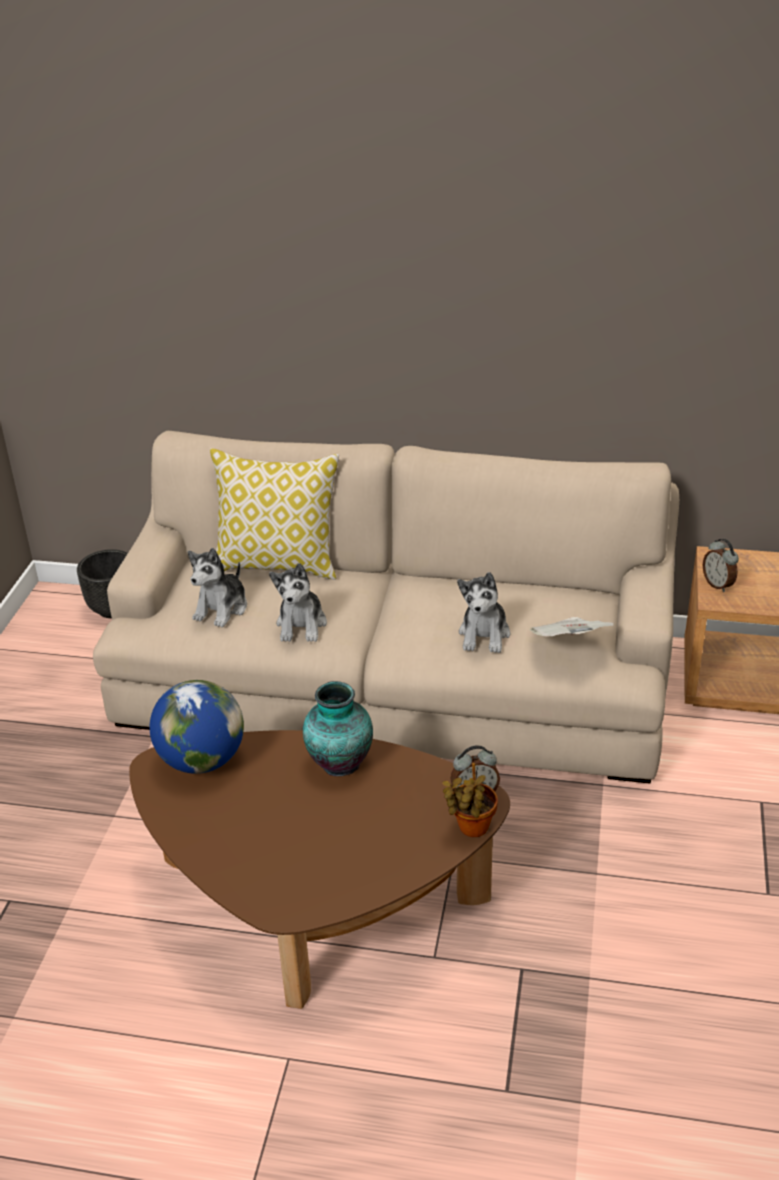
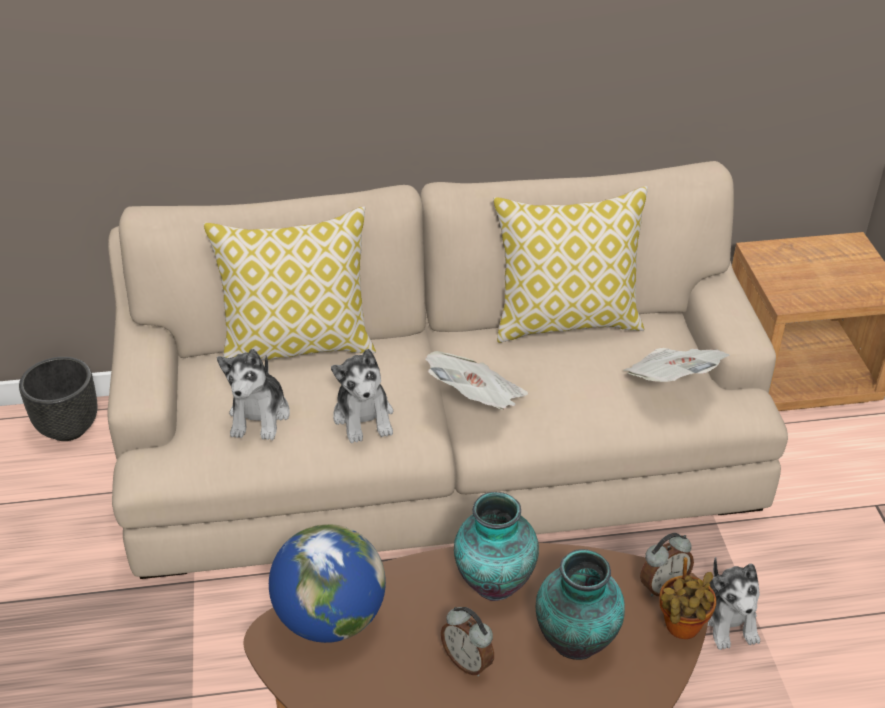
camera: 20 degrees left, 5 degrees up
(381, 819) = (577, 642): none -> vase
(397, 629) = (477, 400): none -> newspaper
(484, 634) = (575, 388): plush toy -> plush toy (727, 619)
(507, 583) = (566, 321): none -> pillow
(718, 584) = (782, 283): alarm clock -> alarm clock (468, 661)

